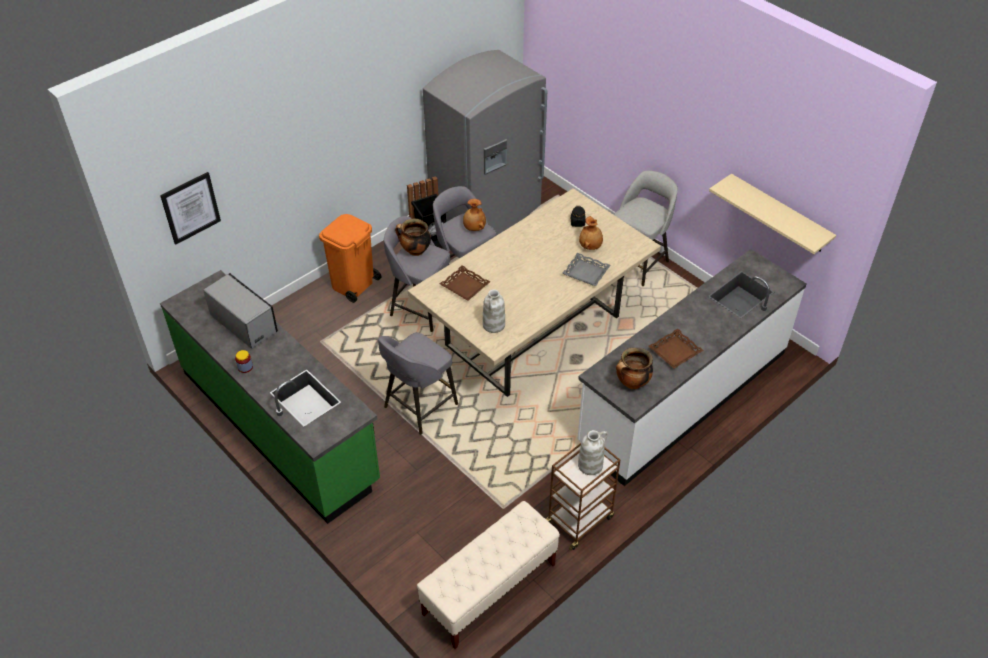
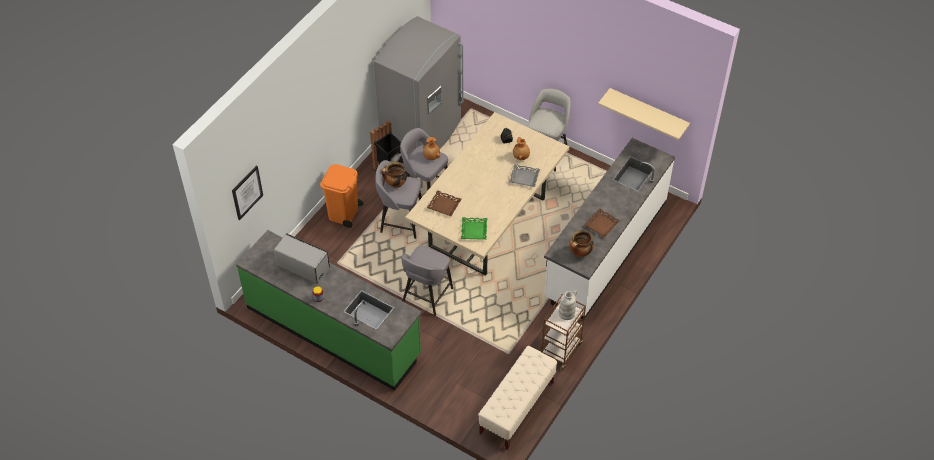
camera: 15 degrees left, 5 degrees up
(494, 325) = (474, 230): white vase -> green tray

